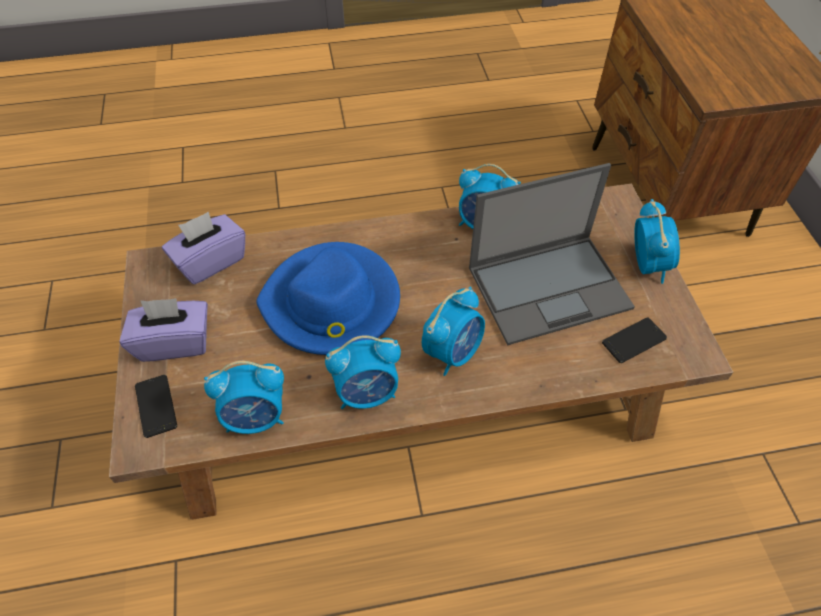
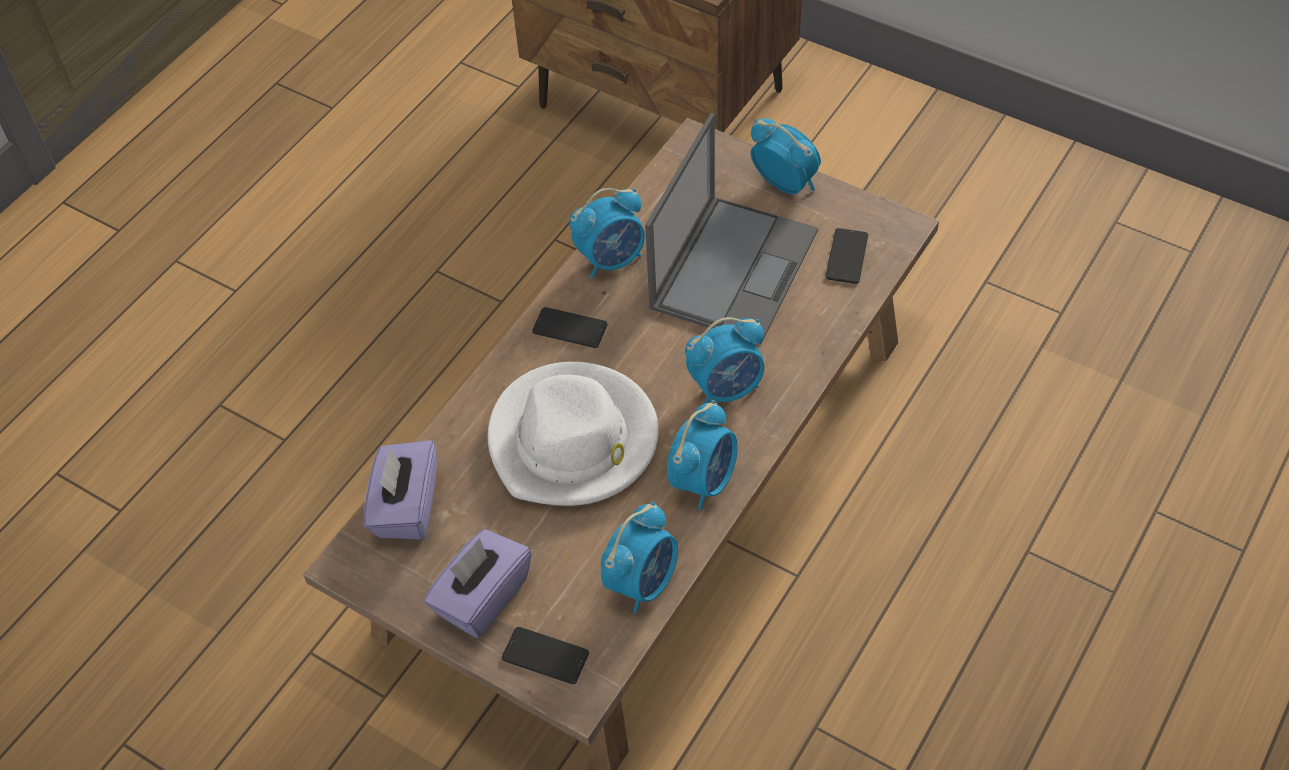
camera: 45 degrees left, 0 degrees up
(332, 303) = (574, 440): blue hat -> white hat
(412, 242) = (569, 328): none -> phone
(453, 352) = (726, 388): alarm clock -> alarm clock turned 75 degrees clockwise

